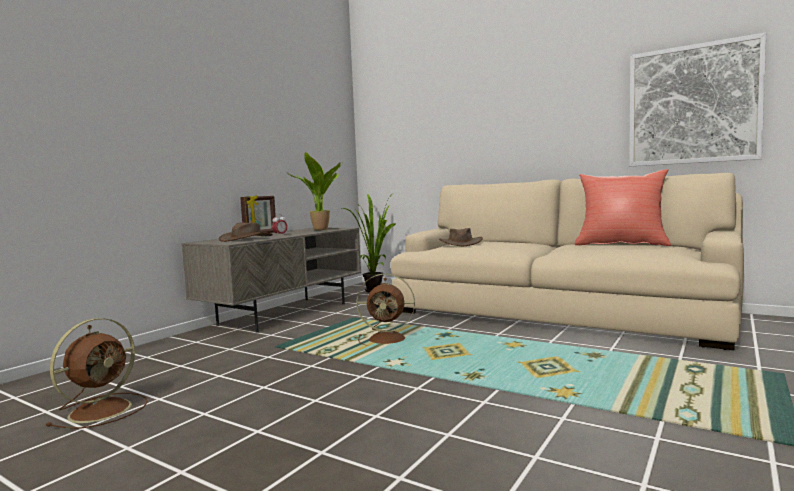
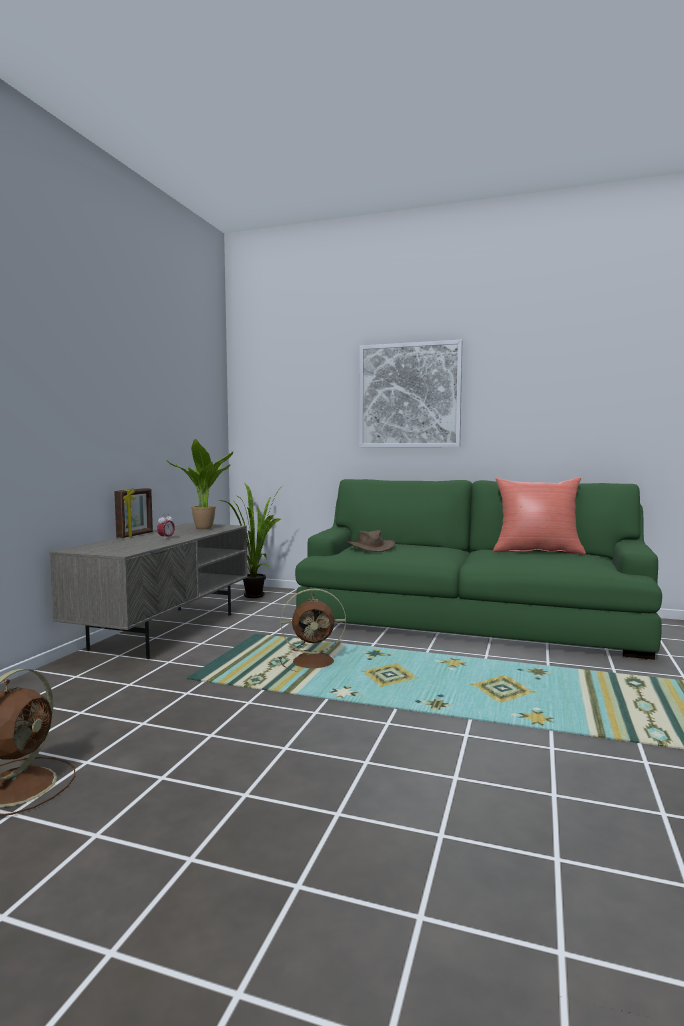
camera: 15 degrees left, 0 degrees up
(246, 238) = (130, 544): brown hat -> none
(555, 313) = (469, 621): beige sofa -> green sofa
(693, 105) = (598, 414): picture -> picture (409, 395)

